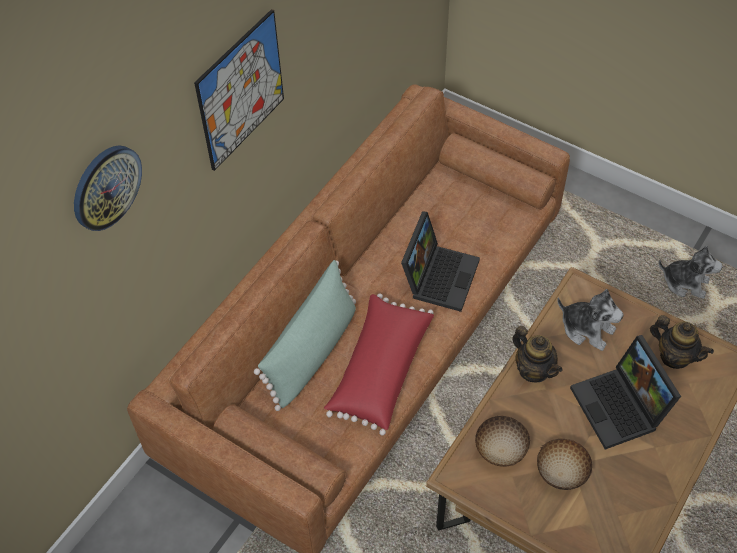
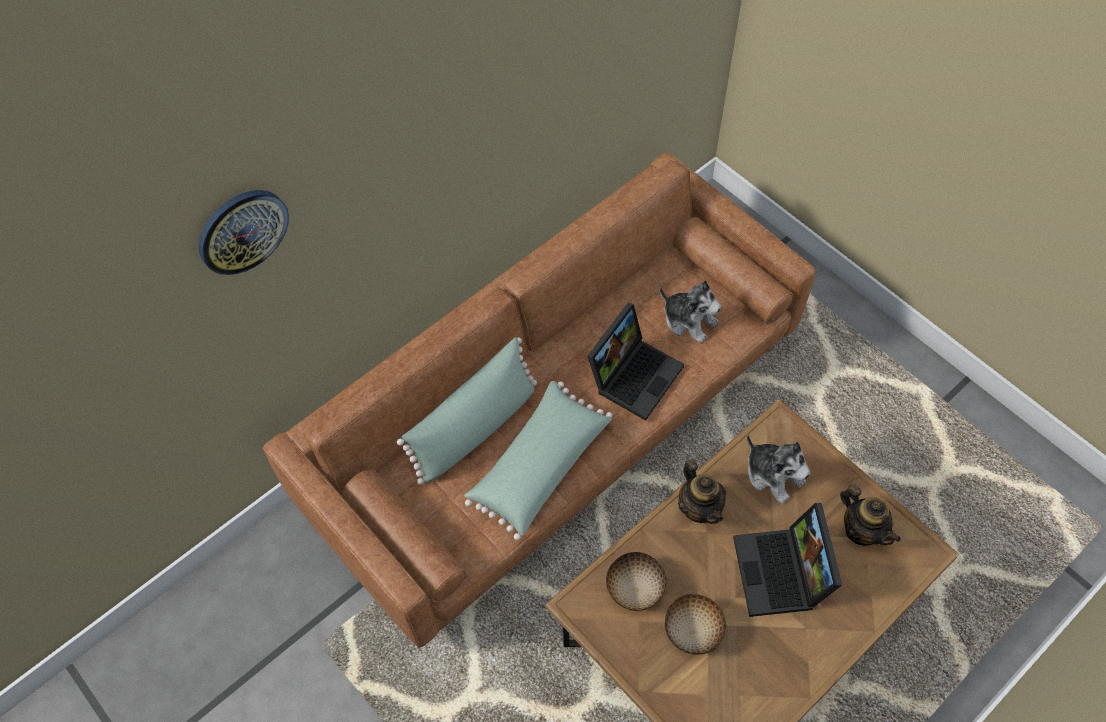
camera: 15 degrees right, 5 degrees up
(241, 90) = (430, 143): picture -> none
(379, 370) = (538, 465): red pillow -> green pillow
(685, 283) = (920, 436): plush toy -> plush toy (689, 320)

